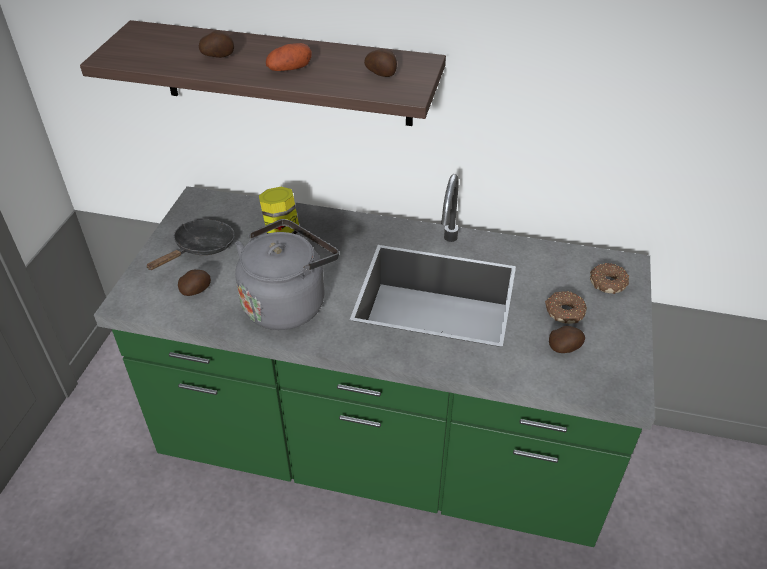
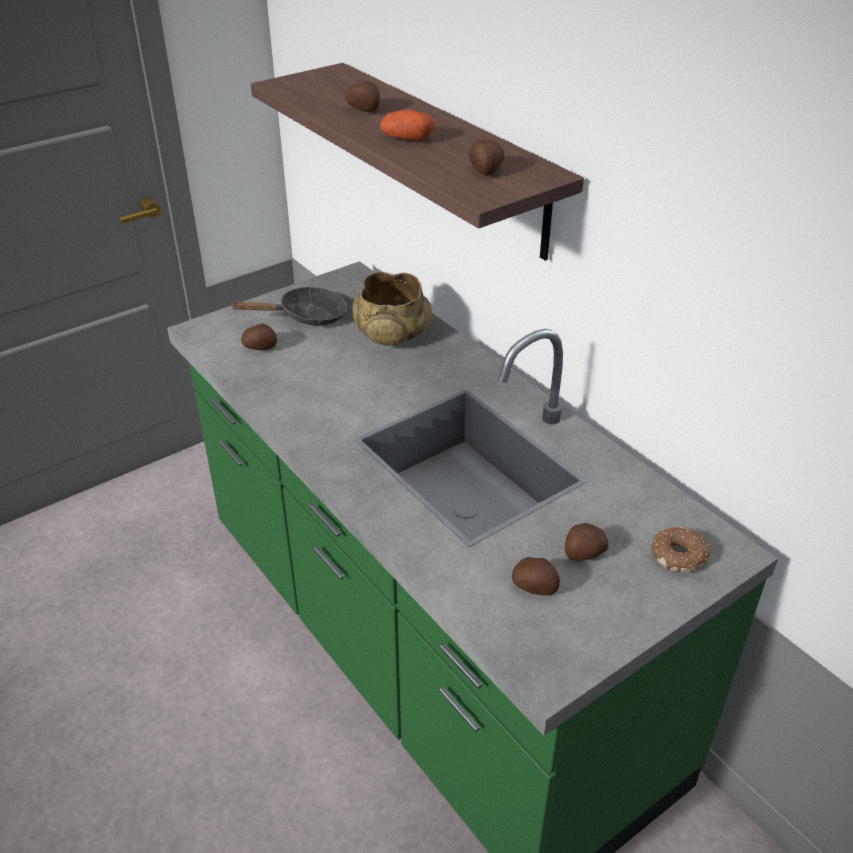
camera: 40 degrees right, 5 degrees down
(281, 231) = (392, 334): jar -> beige bowl
(287, 303) = (320, 396): grey kettle -> none
(564, 312) = (583, 554): donut -> potato

